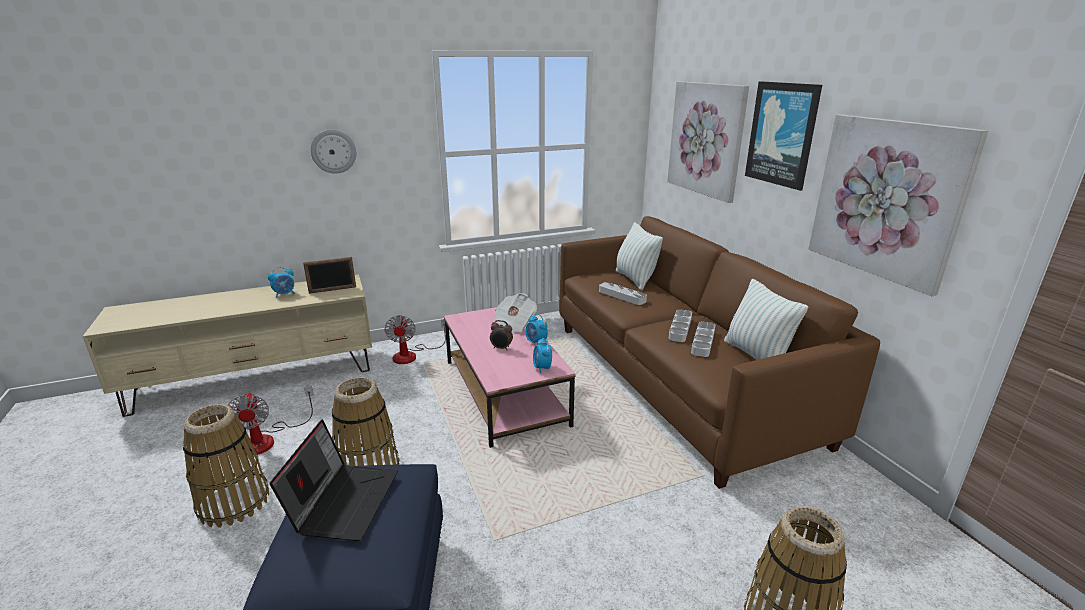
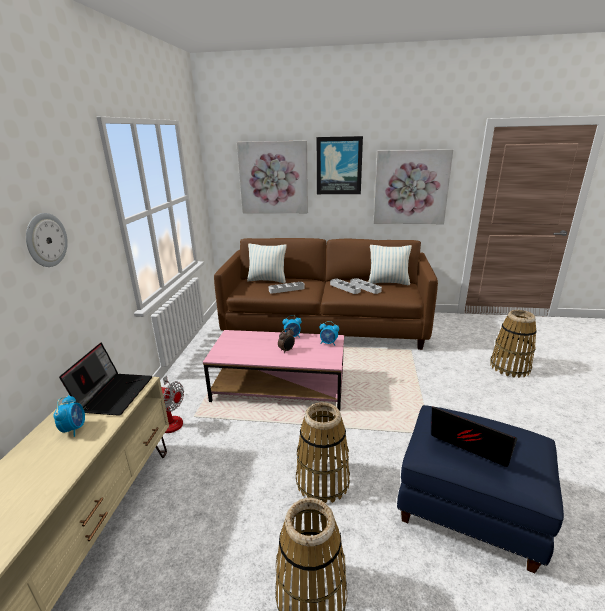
camera: 60 degrees left, 0 degrees up
(268, 439) = (219, 553): fan -> none
(332, 290) = (114, 393): picture frame -> laptop
(513, 325) = (257, 338): newspaper -> none

